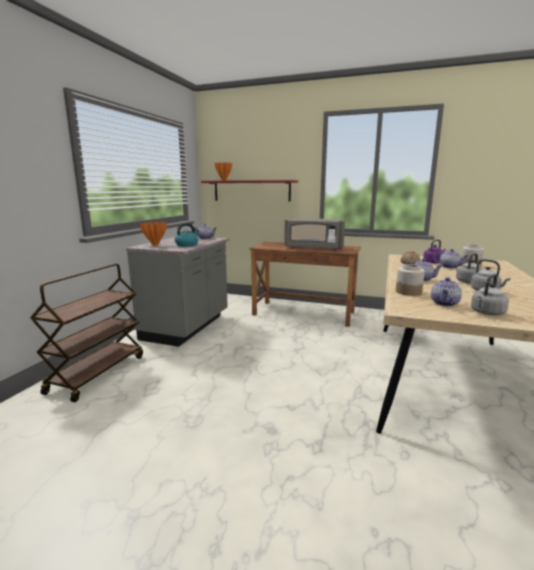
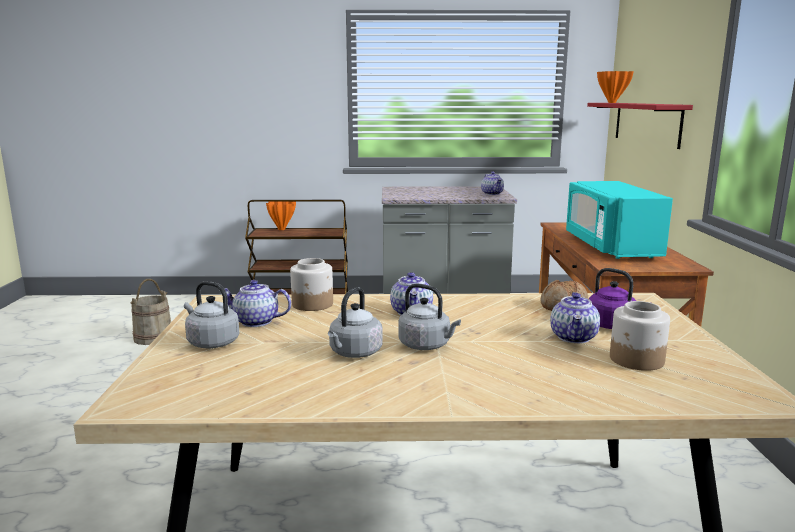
camera: 70 degrees right, 0 degrees up
(57, 478) = (153, 337): none -> beige bucket
(155, 245) = (410, 189): orange vase -> orange vase (281, 229)
(187, 244) = (428, 195): kettle -> none
(313, 248) = (610, 247): grey microwave -> turquoise microwave

